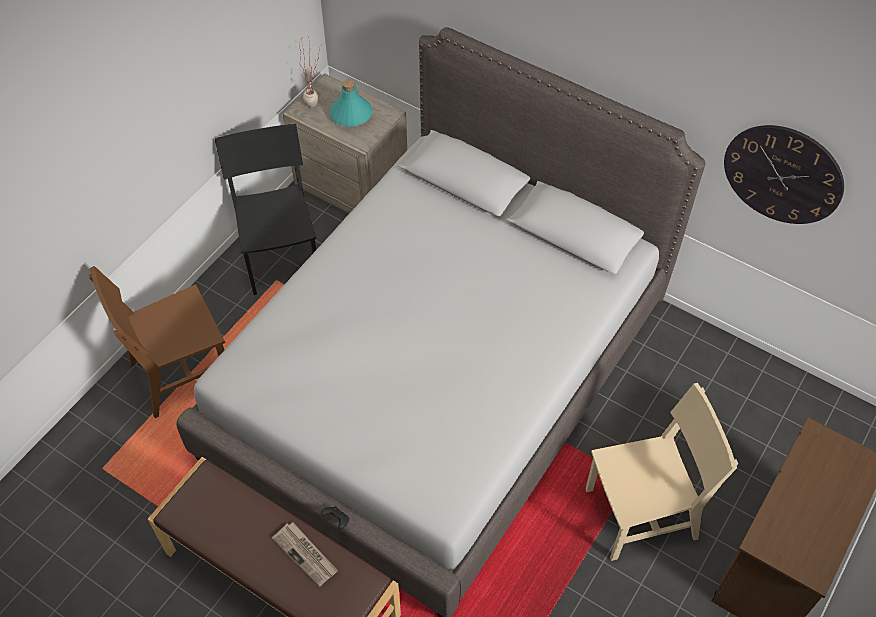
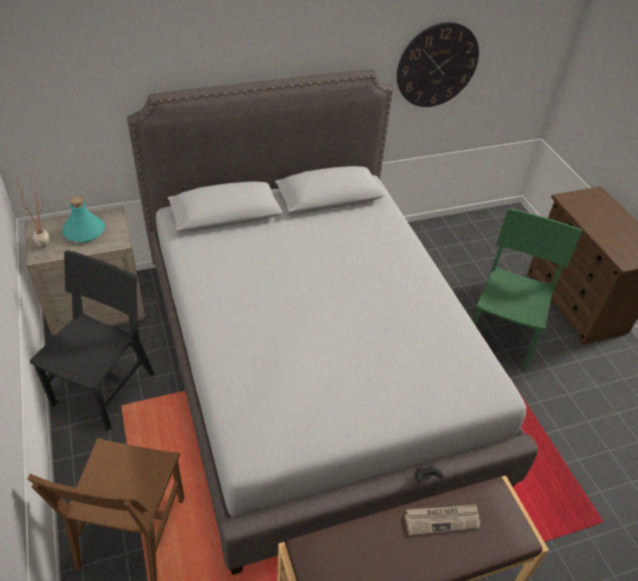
camera: 55 degrees left, 10 degrees down
(281, 257) = (104, 389): black chair -> black chair turned 90 degrees clockwise
(641, 514) = (502, 336): beige chair -> green chair

